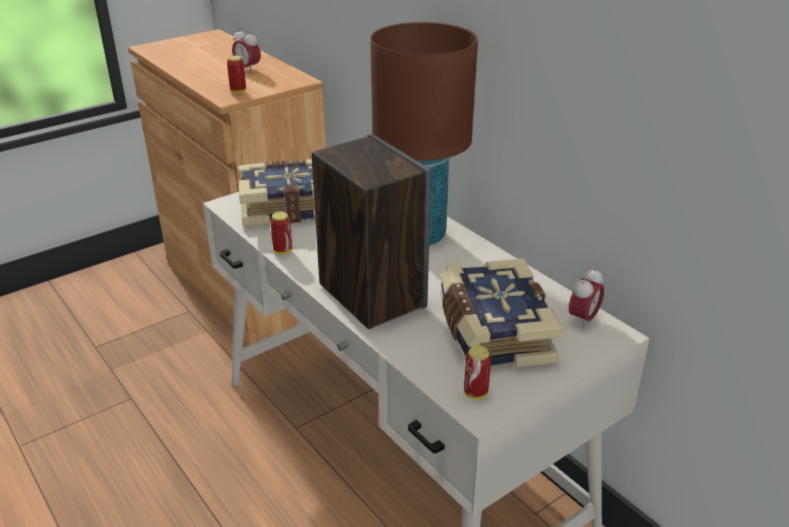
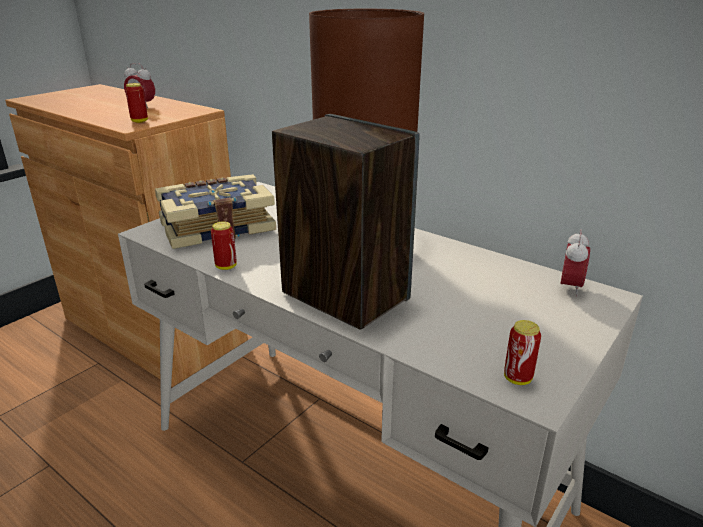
camera: 15 degrees left, 5 degrees down
(492, 332) = (492, 313): book -> none

